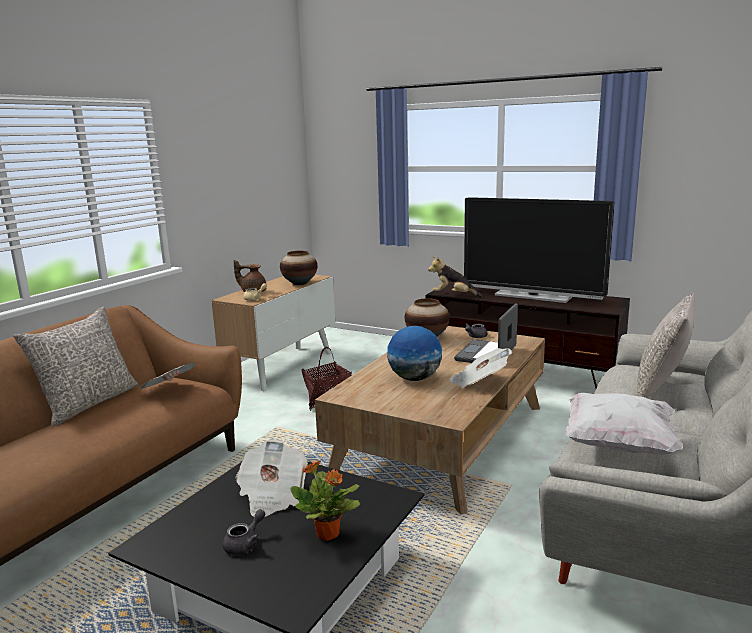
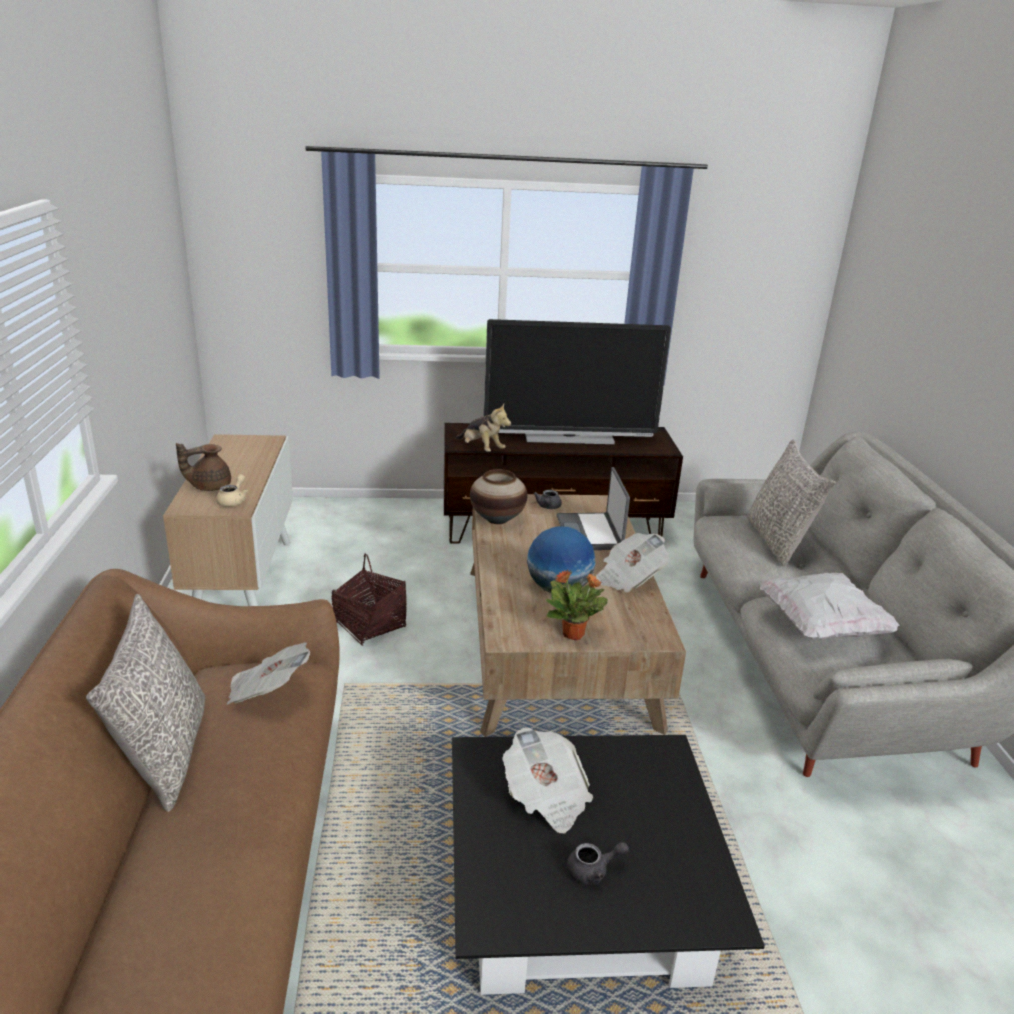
camera: 35 degrees left, 10 degrees up
(245, 544) = (593, 871): grey teapot -> grey teapot turned 75 degrees clockwise
(299, 283) = (258, 457): vase -> none
(328, 534) = (657, 821): potted plant -> potted plant (574, 634)
(453, 295) = (481, 449): plush toy -> plush toy turned 120 degrees counterclockwise

